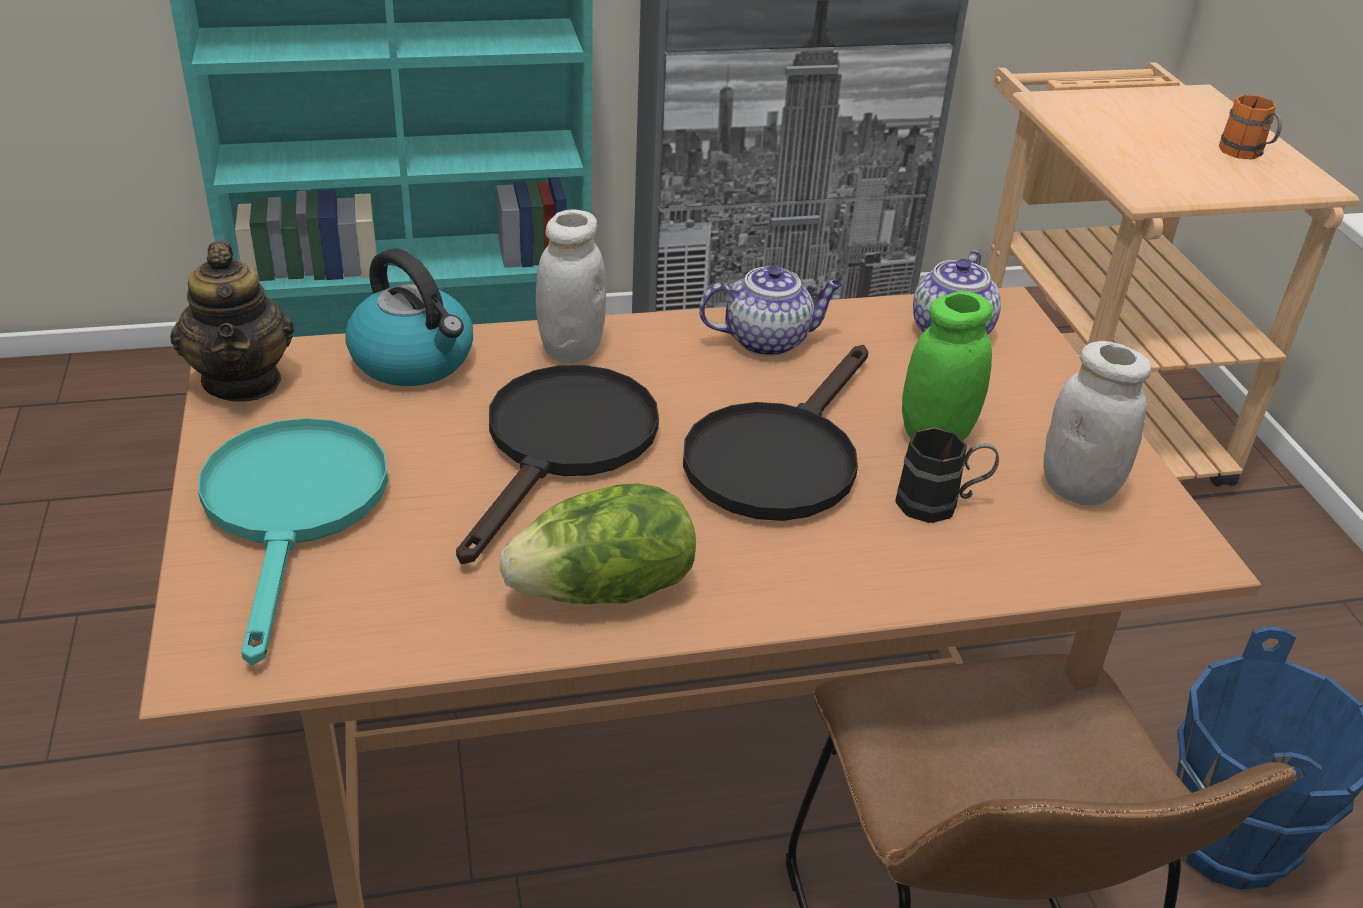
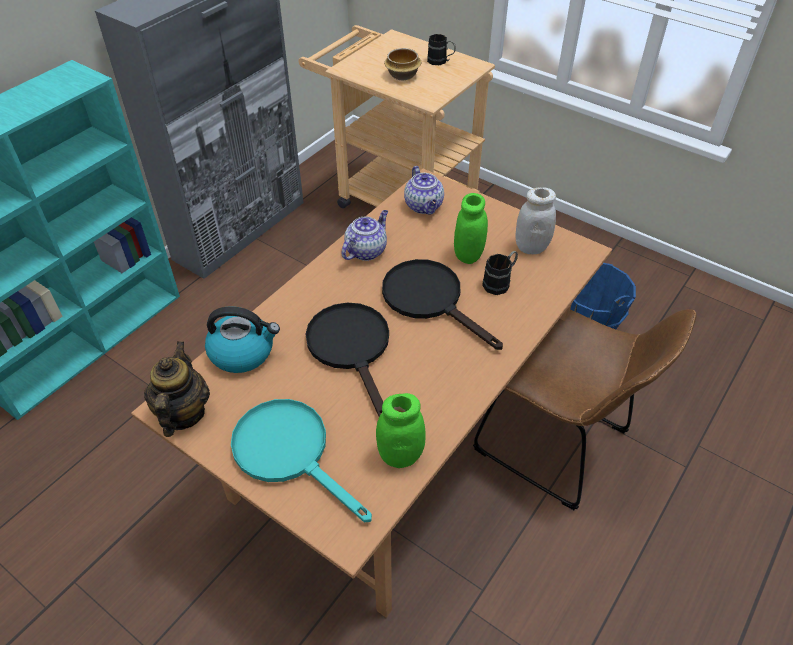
camera: 40 degrees left, 10 degrees up
(243, 381) = (183, 413): teapot -> teapot turned 120 degrees counterclockwise
(427, 621) = (400, 455): none -> green jar
(571, 349) = (299, 304): white jar -> none
(605, 590) = (441, 396): lettuce -> none
(779, 456) = (430, 299): black frying pan -> black frying pan turned 150 degrees clockwise
(1144, 146) = (403, 75): none -> bowl
(1246, 155) = (441, 62): orange mug -> black mug

